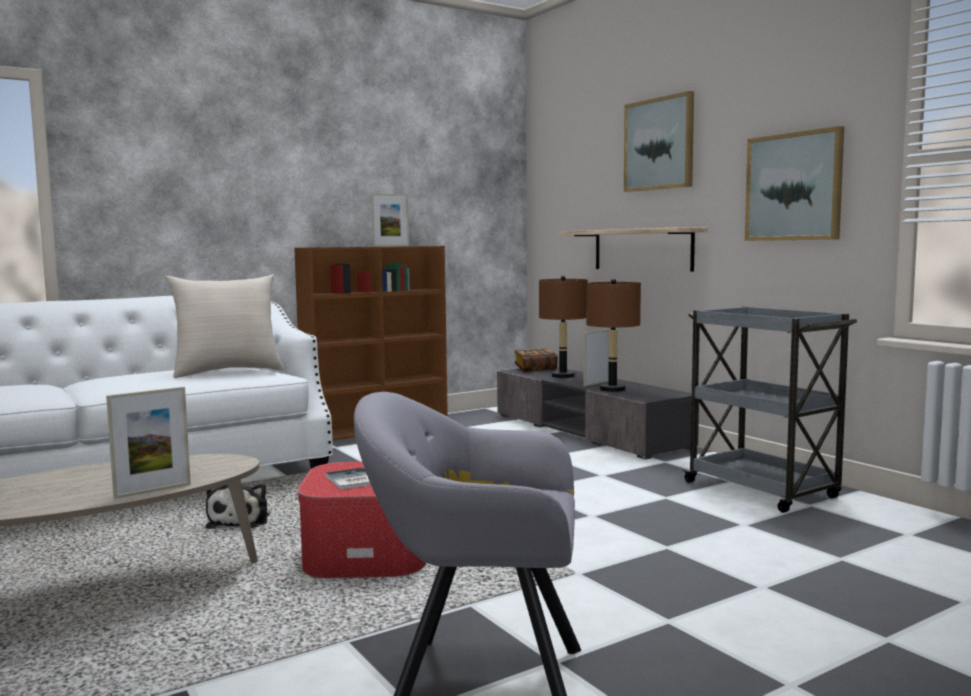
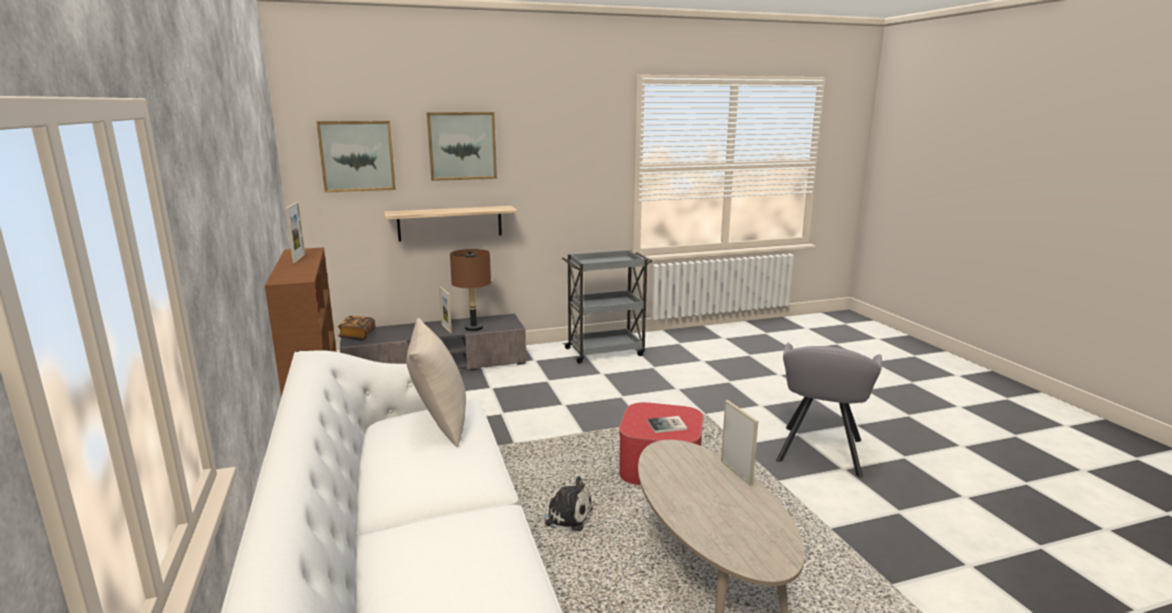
camera: 75 degrees left, 10 degrees up
(563, 376) = (403, 332): brown table lamp -> none
(794, 187) = (574, 180): picture -> picture (357, 156)

